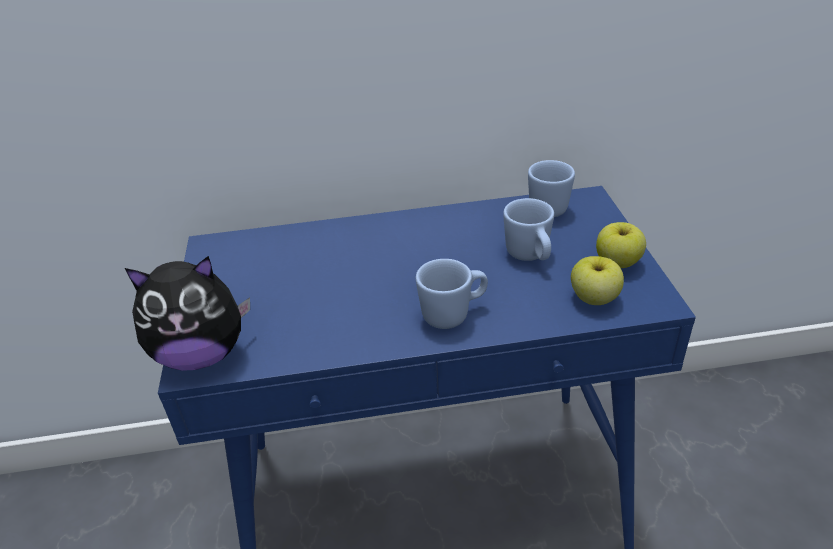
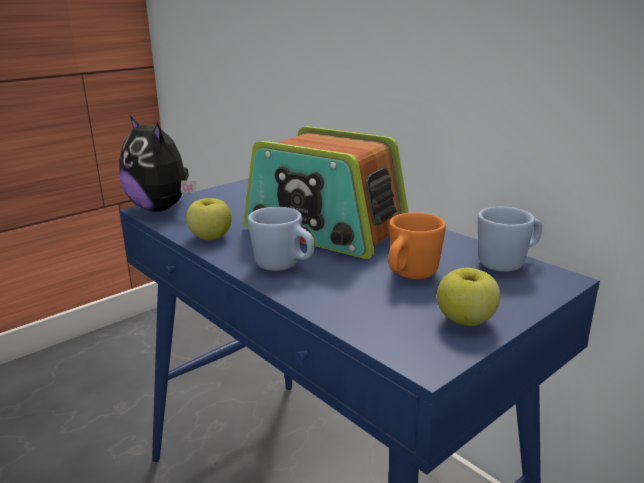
camera: 55 degrees right, 15 degrees down
(398, 263) = (325, 230): none -> radio
(530, 256) = (409, 275): blue mug -> orange mug
(594, 298) = (385, 322): apple -> apple (210, 237)

